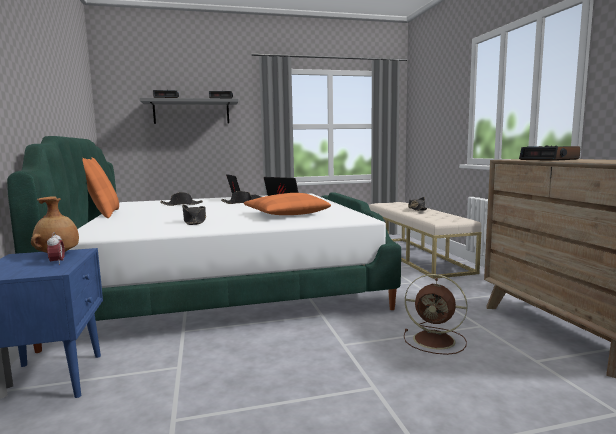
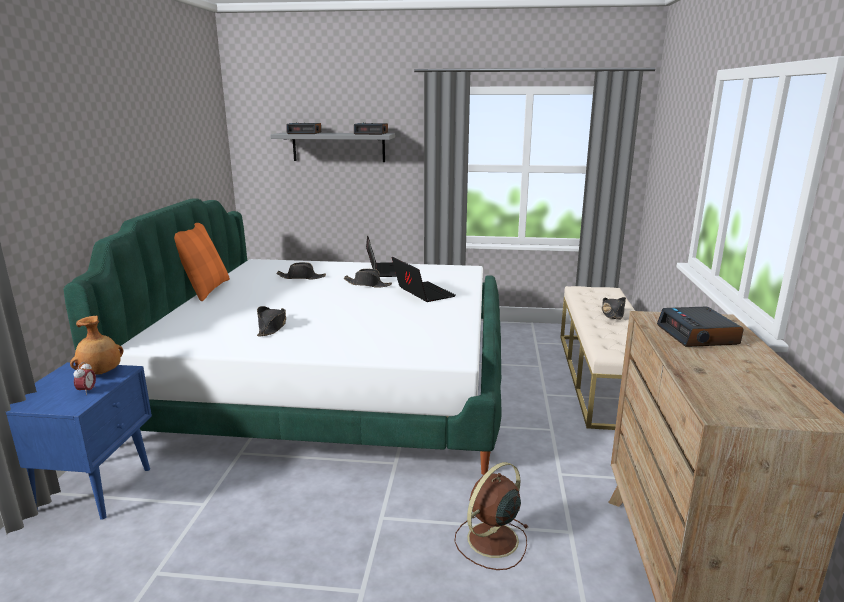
camera: 20 degrees right, 10 degrees up
(286, 214) = (384, 326): orange pillow -> none
(436, 340) = (491, 540): brown fan -> brown fan turned 90 degrees clockwise

